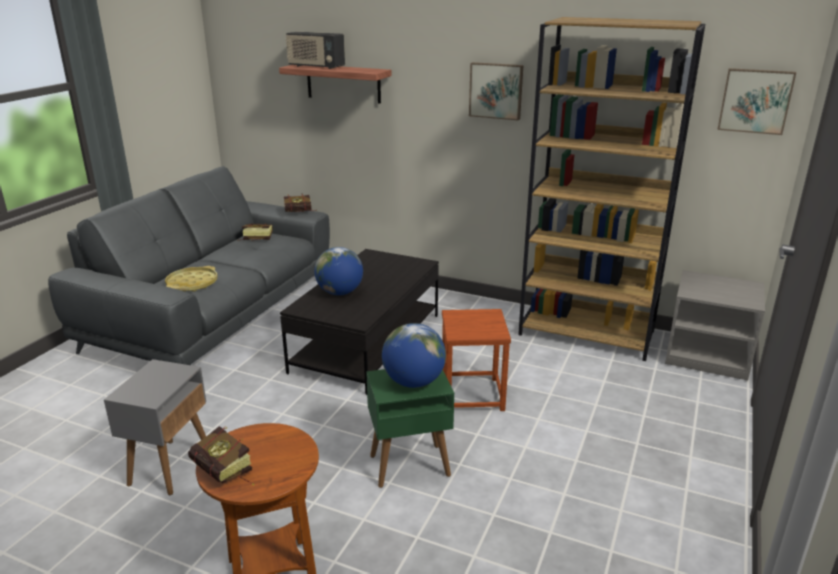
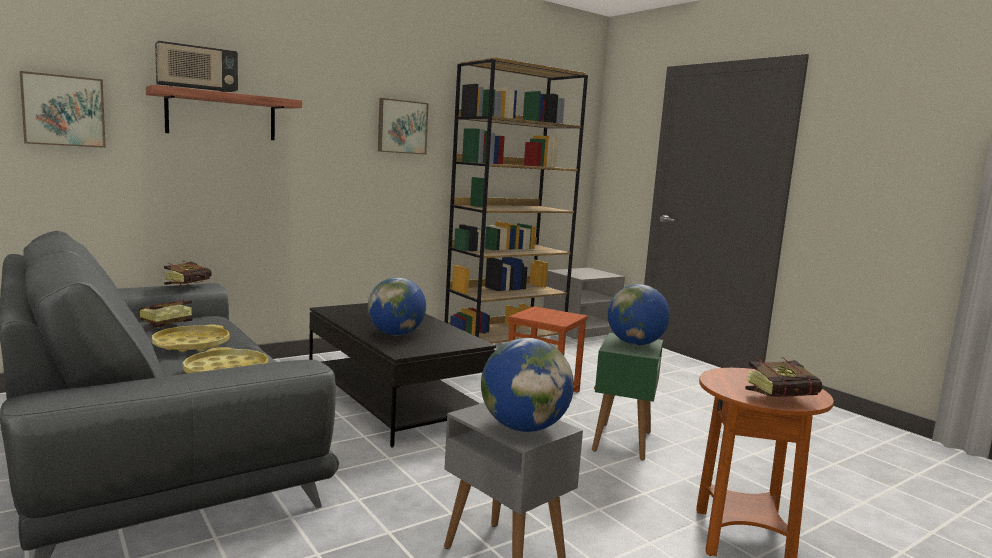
camera: 60 degrees left, 15 degrees down
(143, 388) = (523, 427): none -> globe
(229, 258) = (191, 345): none -> yellow tray
(755, 101) = (573, 136): picture -> picture (63, 110)

